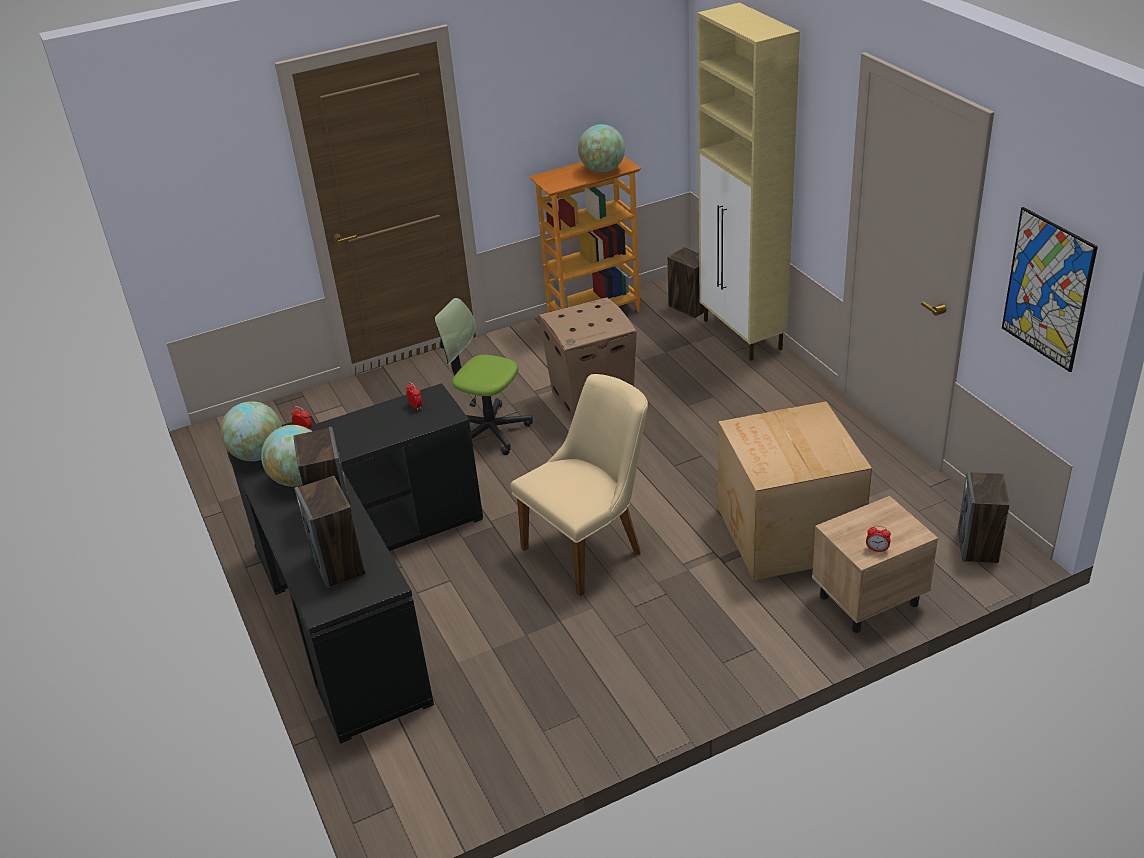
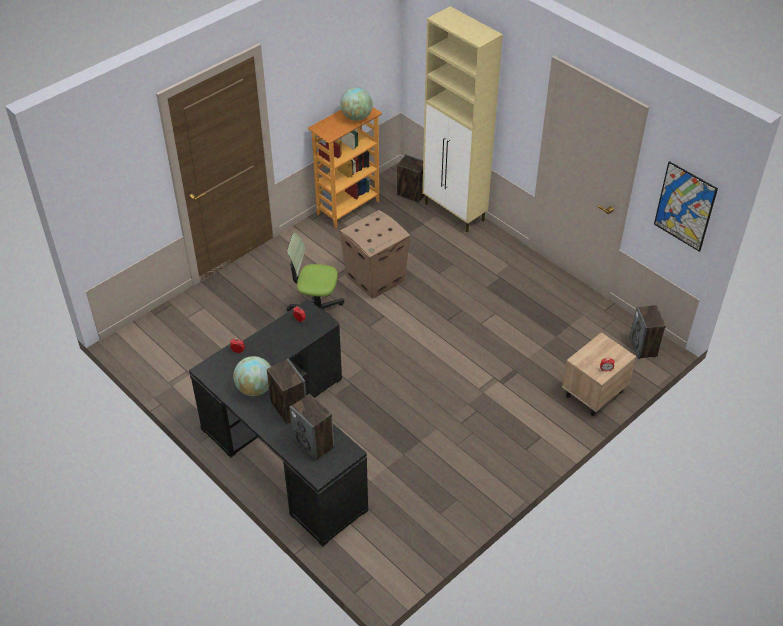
camera: 20 degrees left, 10 degrees up
(258, 455) = (217, 375): globe -> none
(591, 546) = (419, 387): beige chair -> none
(787, 534) = (533, 357): cardboard box -> none

